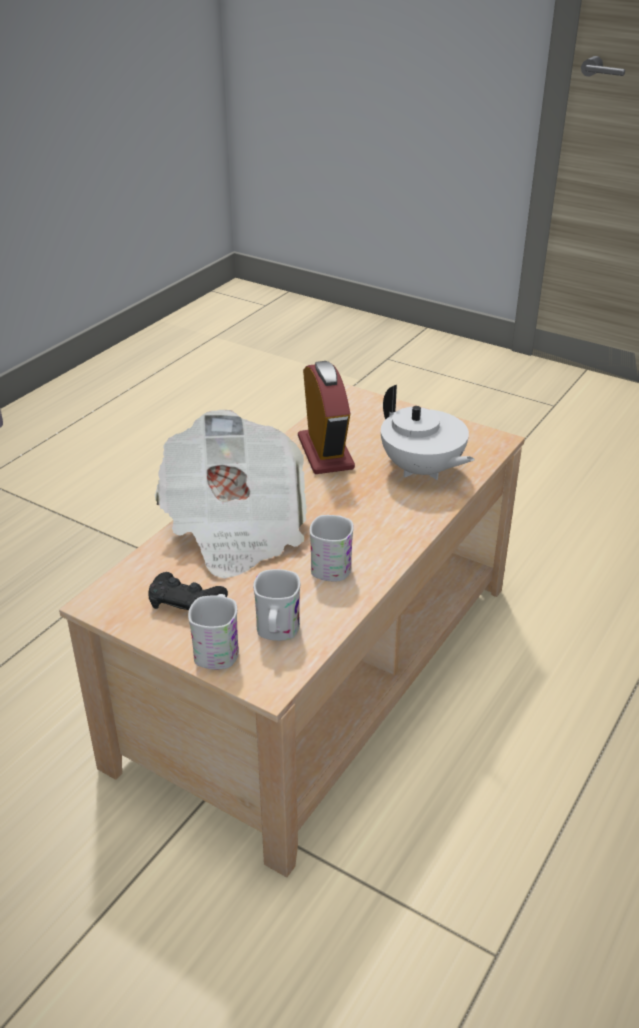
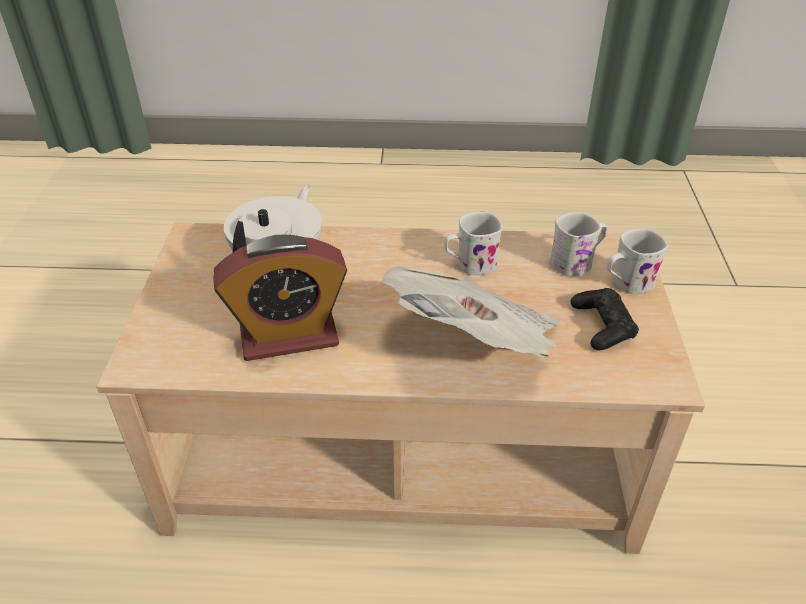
camera: 120 degrees left, 5 degrees up
(325, 453) = (289, 337): alarm clock -> alarm clock turned 150 degrees counterclockwise

